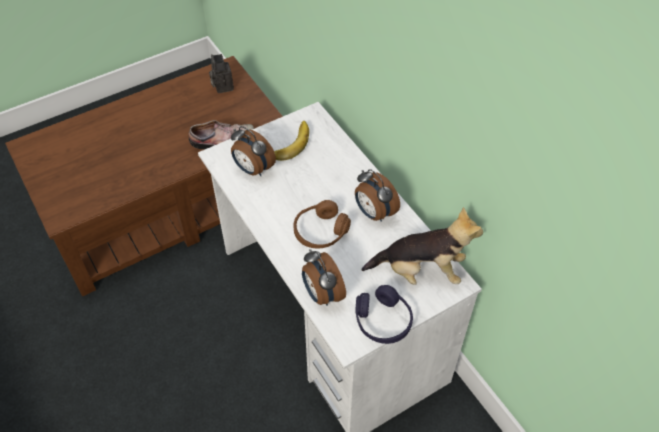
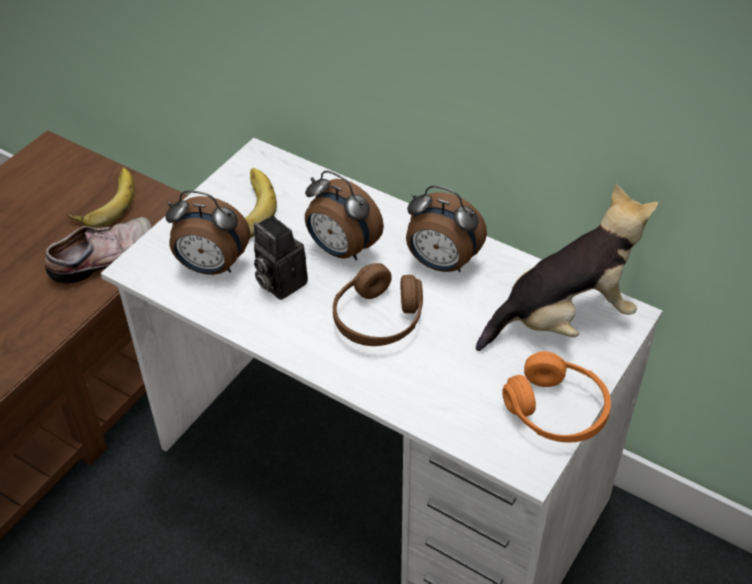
camera: 25 degrees left, 5 degrees down
(222, 86) = (55, 179): camera -> camera (278, 282)
(240, 108) = (105, 202): none -> banana
(322, 294) = (440, 409): alarm clock -> alarm clock (341, 250)
(383, 321) = (556, 411): purple headphones -> orange headphones

